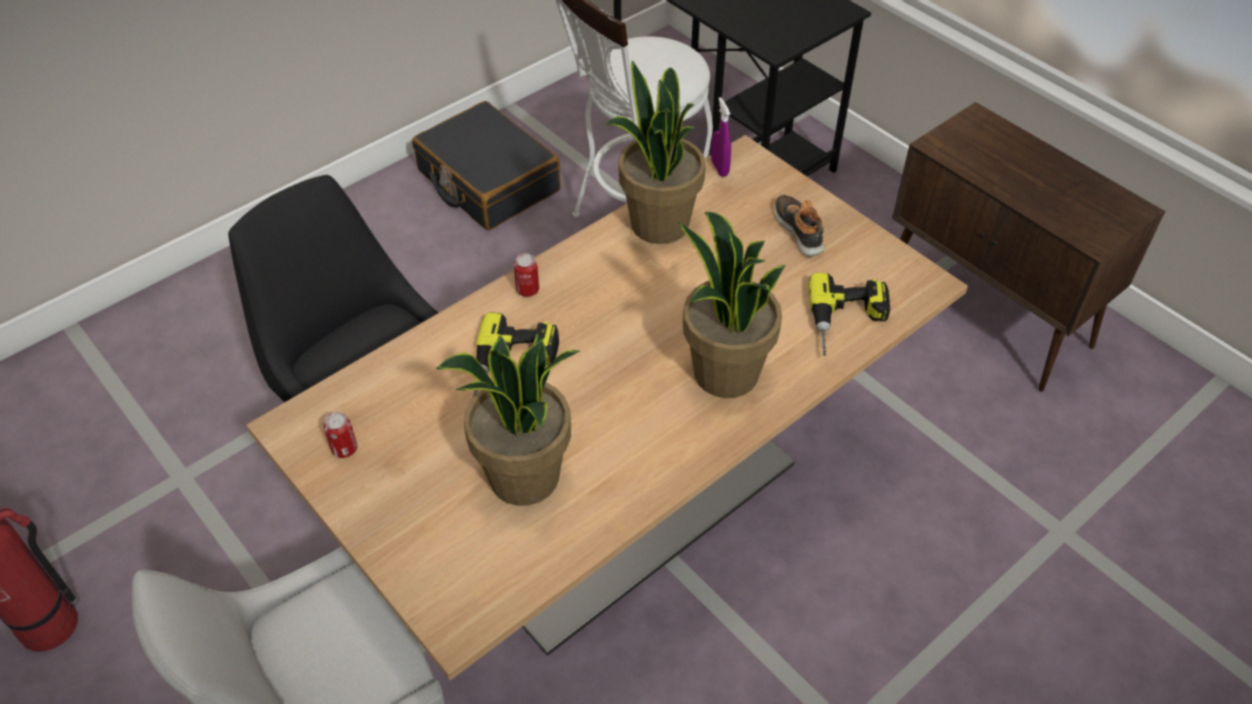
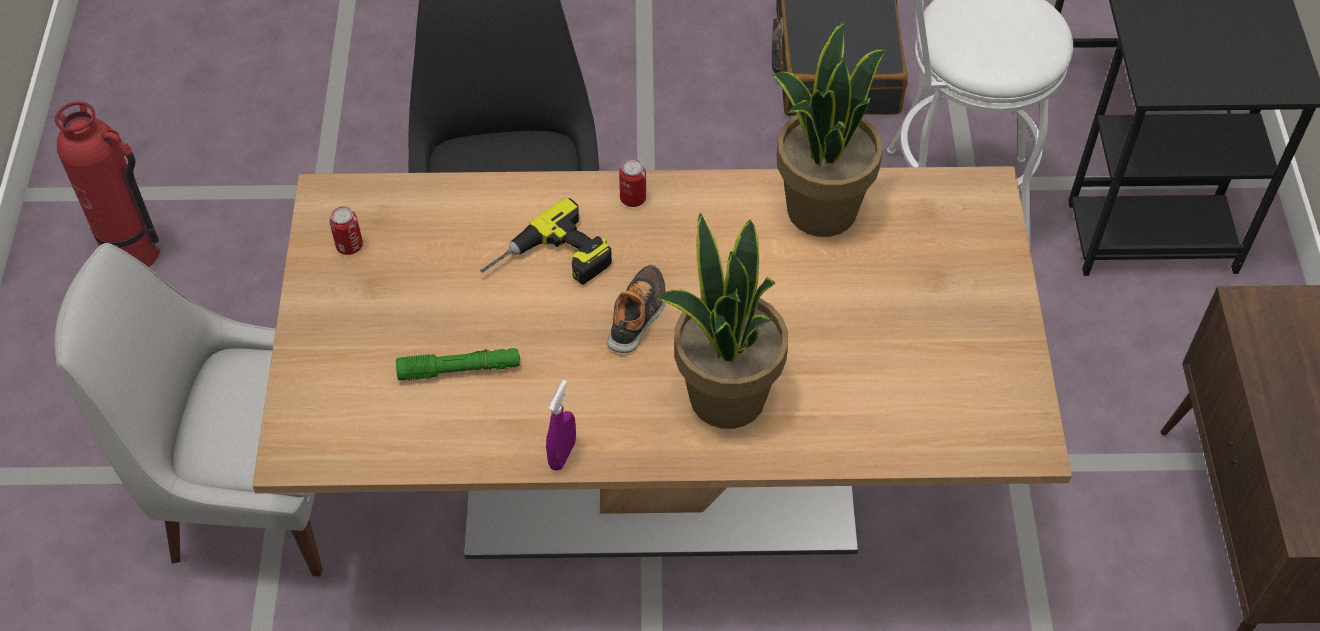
camera: 40 degrees right, 5 degrees up
(524, 478) = (459, 370): potted plant -> green flashlight
(719, 168) = (945, 187): purple spray bottle -> purple spray bottle (562, 454)
(799, 230) = (956, 303): shoe -> shoe (638, 315)
(848, 323) = (899, 429): power drill -> none

